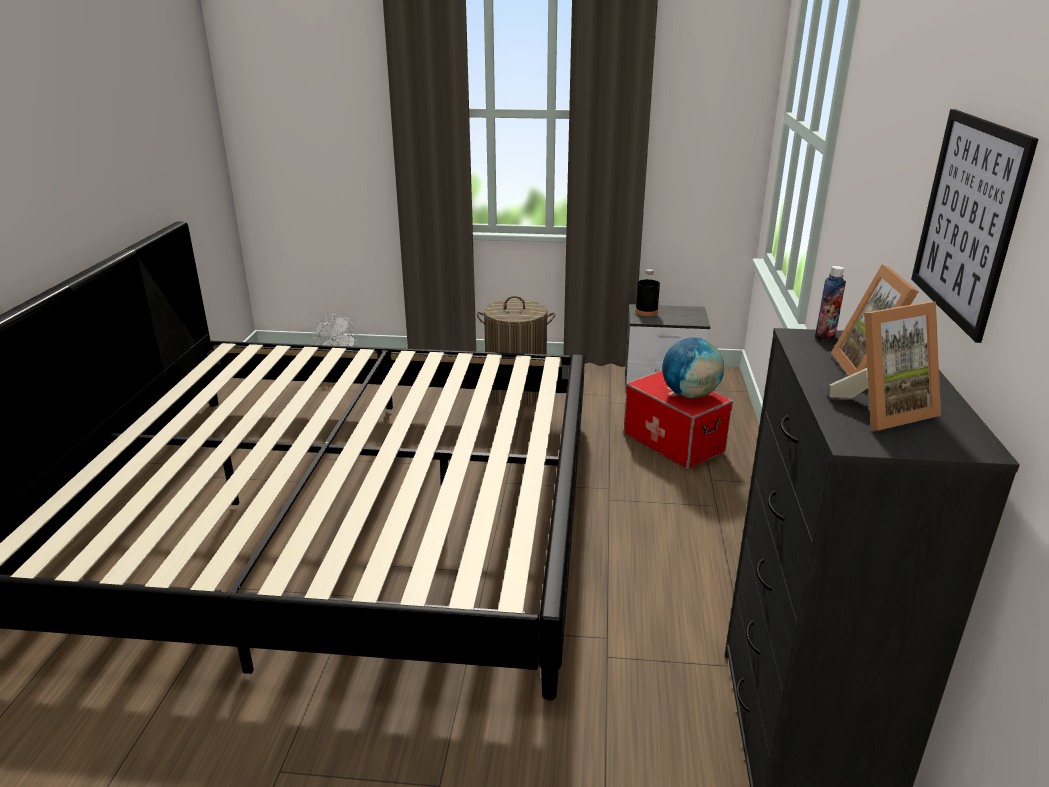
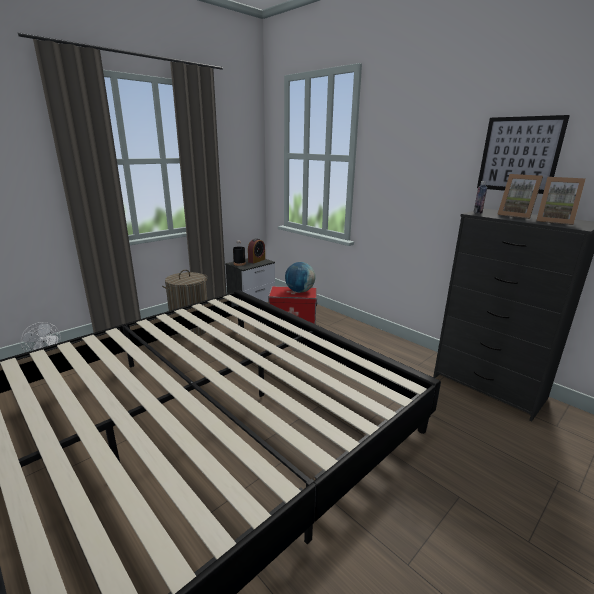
camera: 50 degrees left, 5 degrees down
(684, 315) = (256, 260): none -> alarm clock
(882, 410) = (554, 221): picture frame -> picture frame turned 105 degrees clockwise

